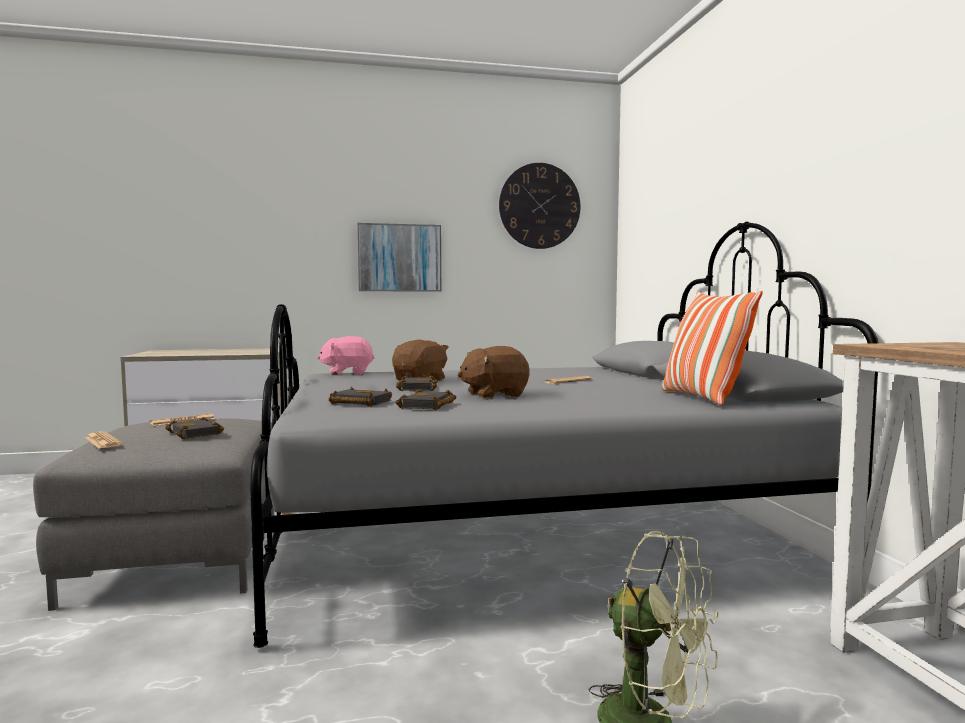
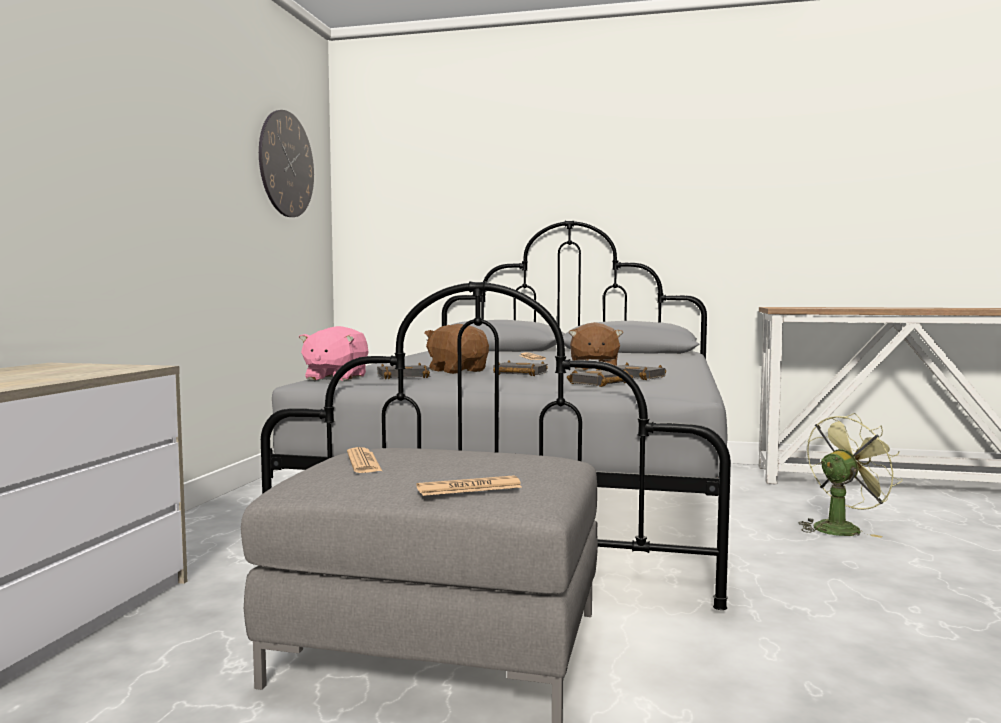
camera: 65 degrees left, 0 degrees up
(197, 433) = (478, 457): black book -> black book (404, 376)
(399, 258) = (177, 213): picture -> none
(702, 398) = (656, 354): pillow -> none

